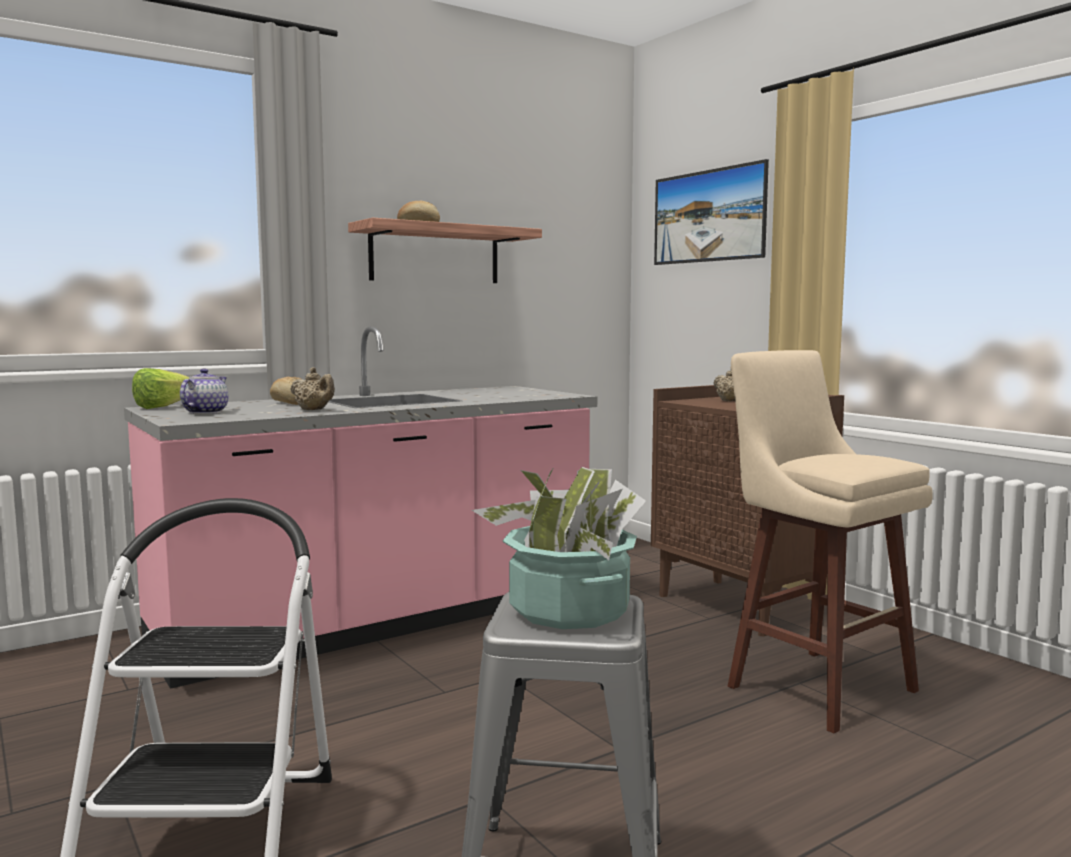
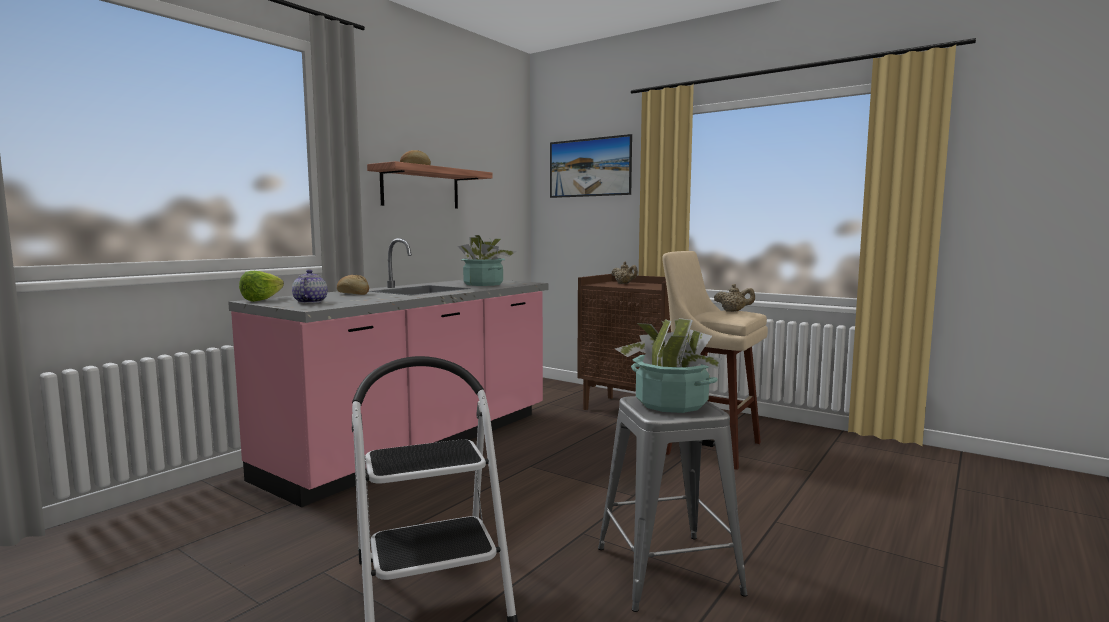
camera: 20 degrees left, 0 degrees up
(314, 410) = (388, 297): beige teapot -> beige teapot (733, 311)
(497, 395) = (483, 284): none -> potted plant

